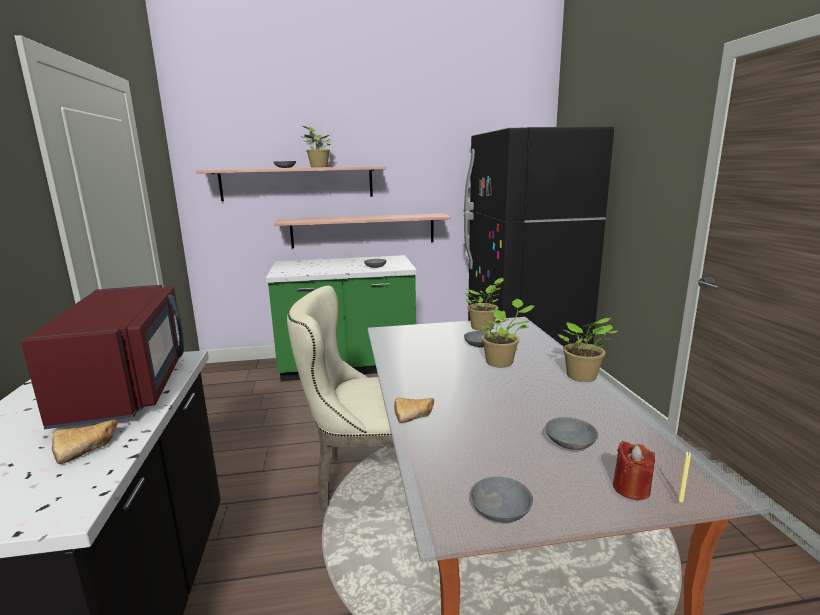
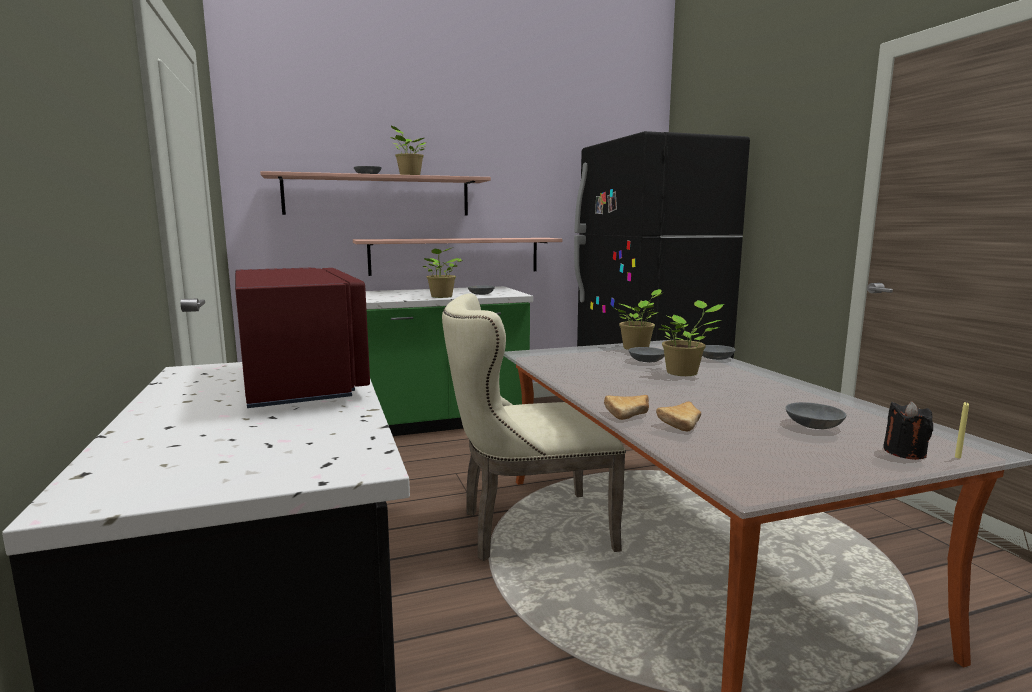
camera: 10 degrees left, 5 degrees down
(88, 447) = (318, 423): bread -> bread (682, 423)
(500, 509) = (791, 474): grey bowl -> grey bowl (715, 358)
(582, 377) = (779, 380): potted plant -> potted plant (441, 297)
(631, 489) = (904, 452): red candle -> black candle

